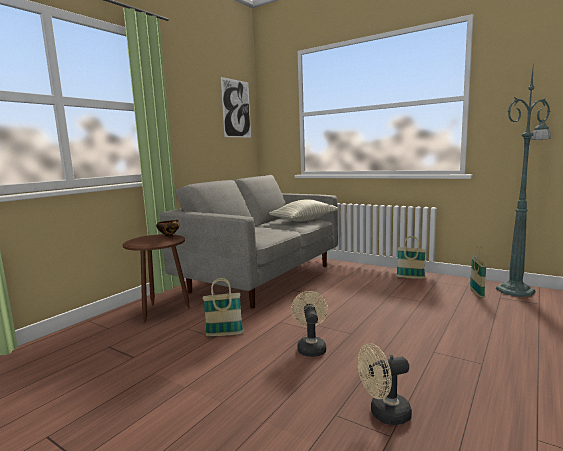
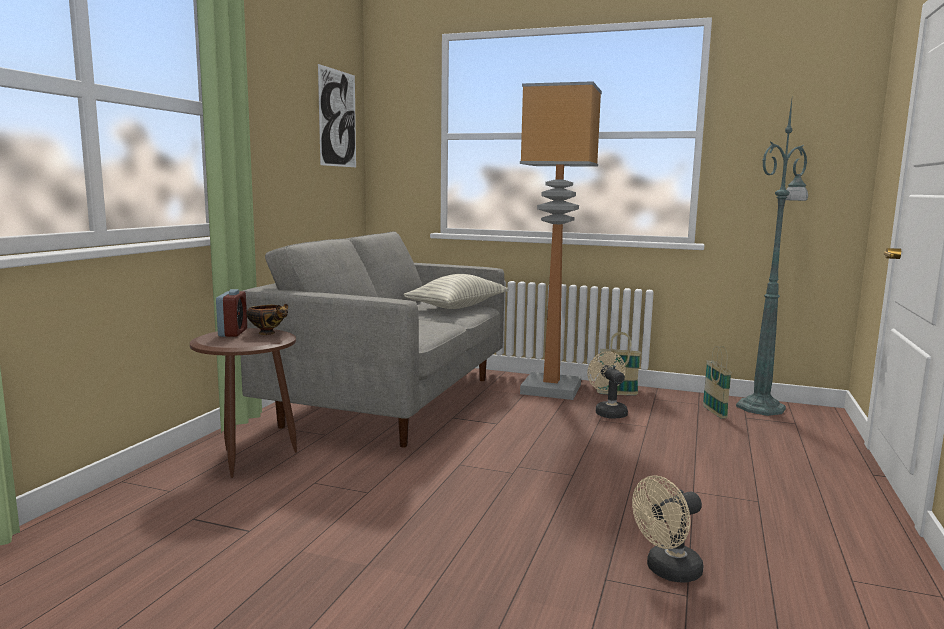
camera: 15 degrees left, 0 degrees up
(151, 237) = (233, 332): none -> alarm clock
(224, 334) = (382, 487): basket -> none
(311, 347) = (525, 496): beige fan -> beige fan (608, 412)
(365, 273) = (549, 389): none -> floor lamp

